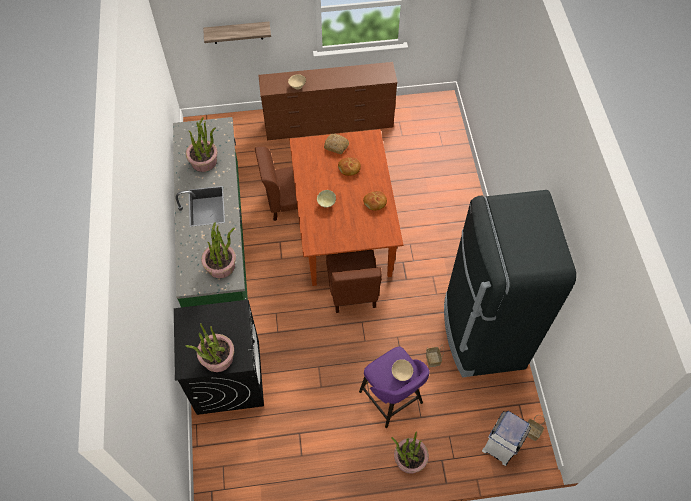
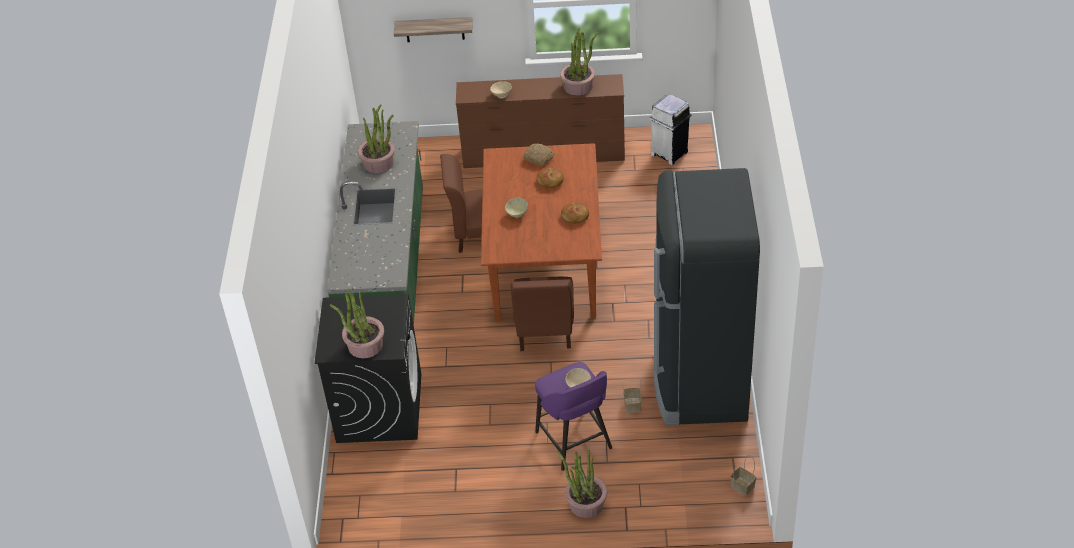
camera: 10 degrees right, 15 degrees down
(221, 265) = (383, 263): potted plant -> potted plant (578, 86)
(500, 447) = (700, 498): white trash can -> white trash can (670, 153)

